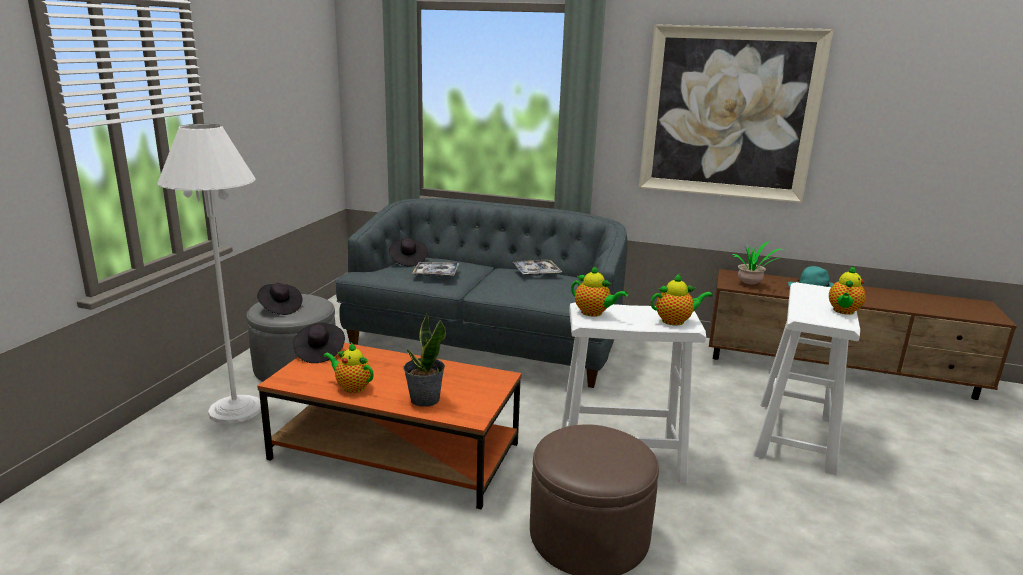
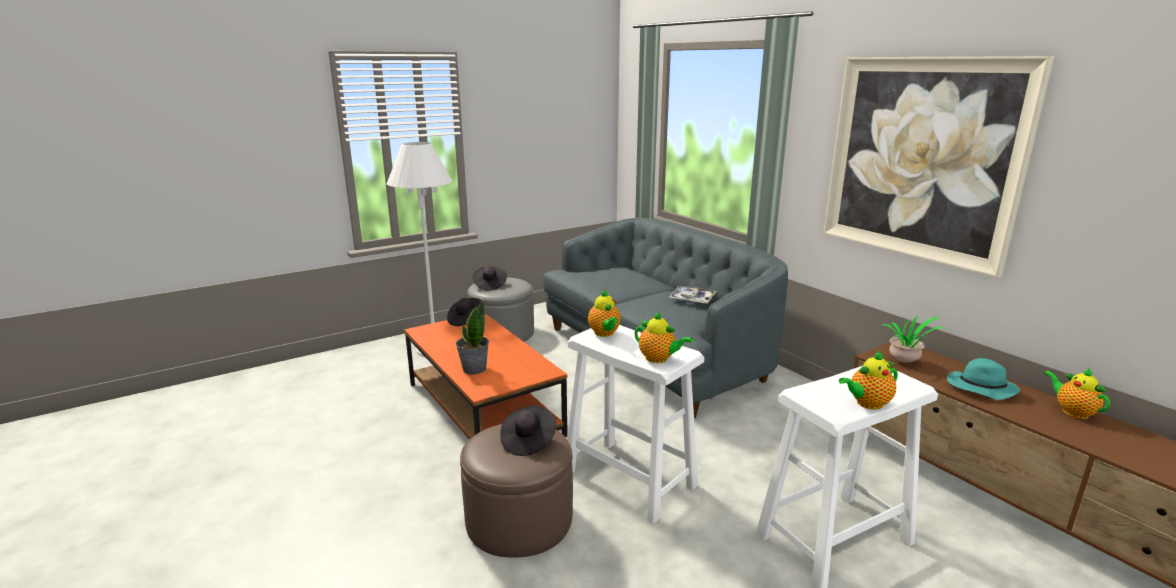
camera: 40 degrees right, 0 degrees up
(352, 387) = (448, 346): teapot -> teapot (1072, 411)
(408, 261) = (607, 269): black hat -> black hat (528, 441)
(436, 274) = (610, 283): tray -> none

